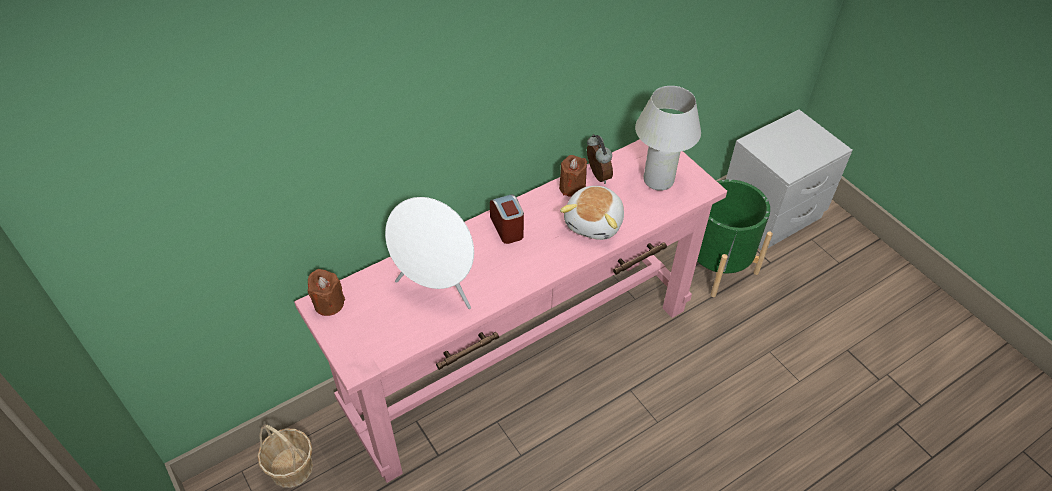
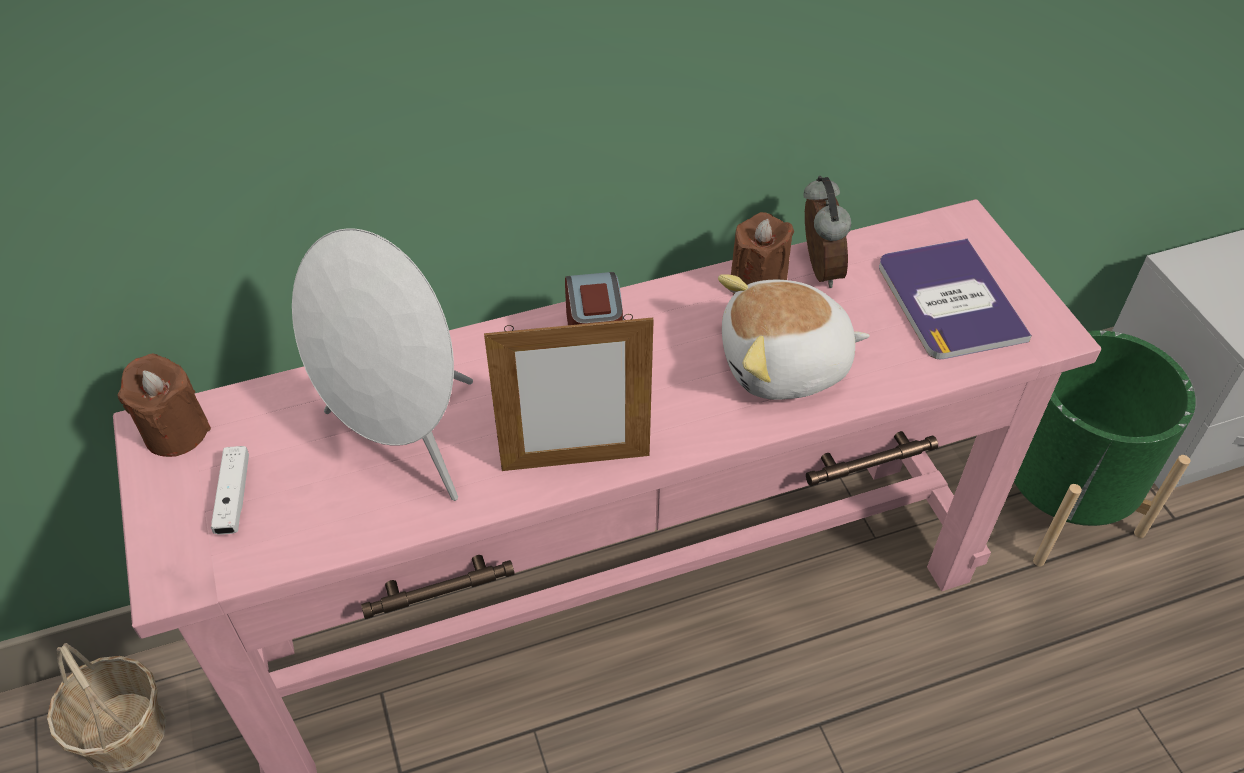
camera: 15 degrees right, 0 degrees up
(369, 327) = (234, 497): none -> white game controller
(517, 282) = (575, 462): none -> picture frame
(595, 223) = (785, 366): plush toy -> plush toy turned 45 degrees clockwise
(658, 180) = (949, 300): white table lamp -> book

